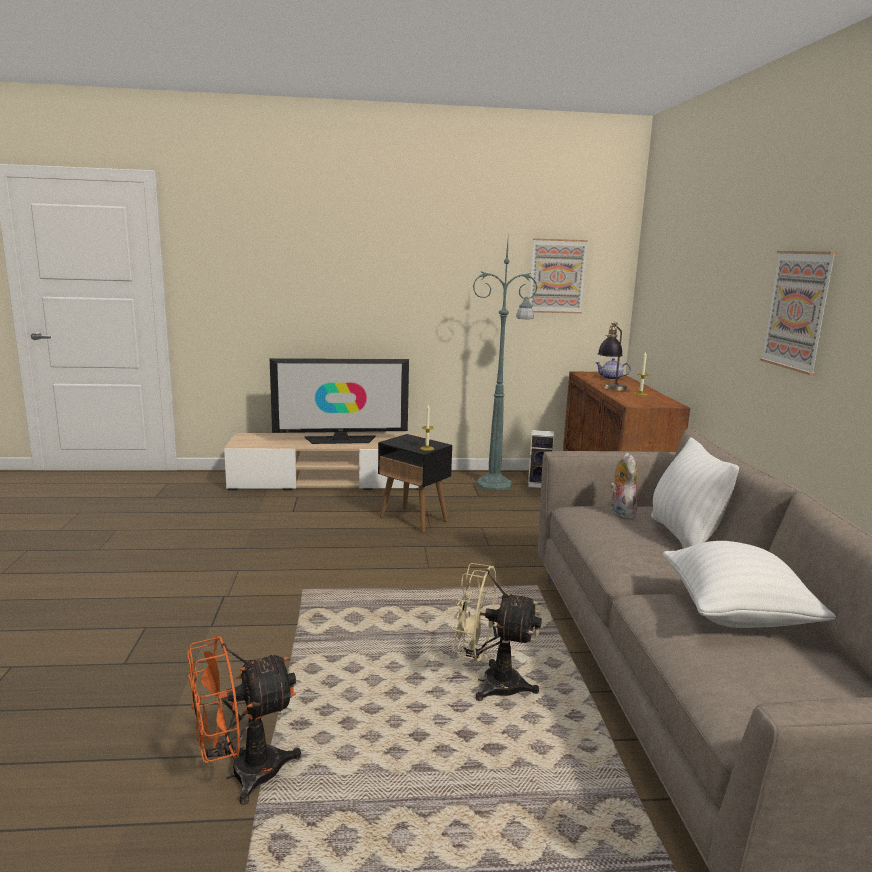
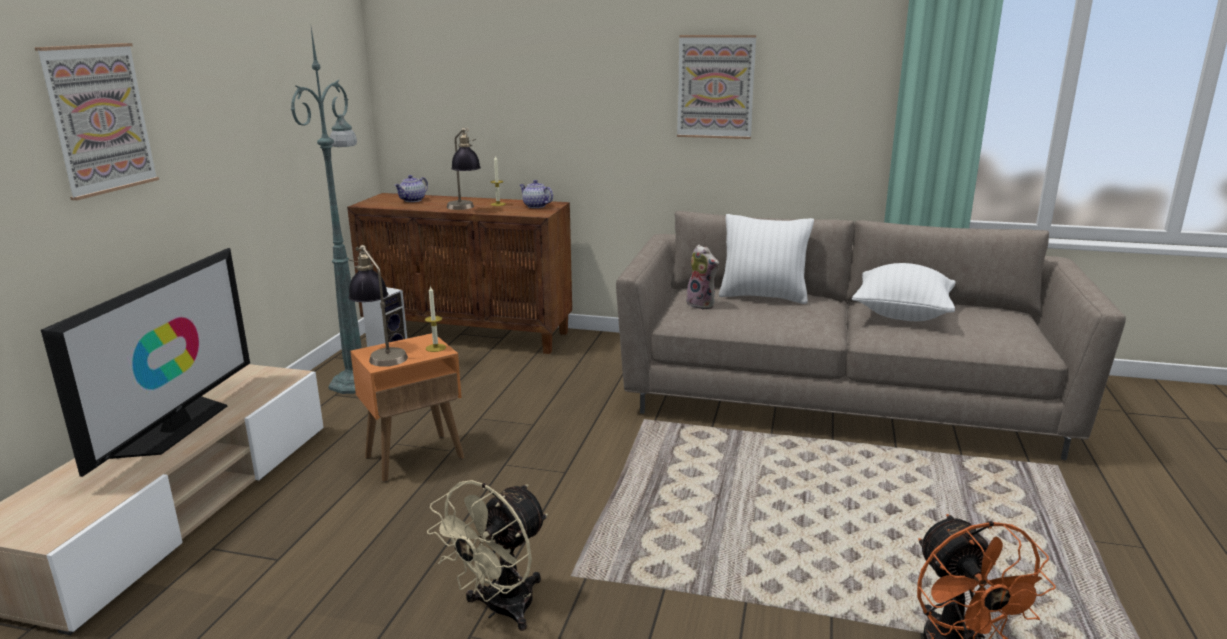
camera: 70 degrees left, 5 degrees up
(406, 439) = (381, 354): none -> table lamp
(414, 519) = (415, 457): black side table -> orange side table
(490, 683) = (814, 482): beige fan -> beige fan (499, 610)
(557, 276) = (311, 81): picture -> picture (99, 119)
(620, 513) = (702, 304): plush toy -> plush toy turned 150 degrees counterclockwise
(655, 401) = (535, 206): none -> teapot

